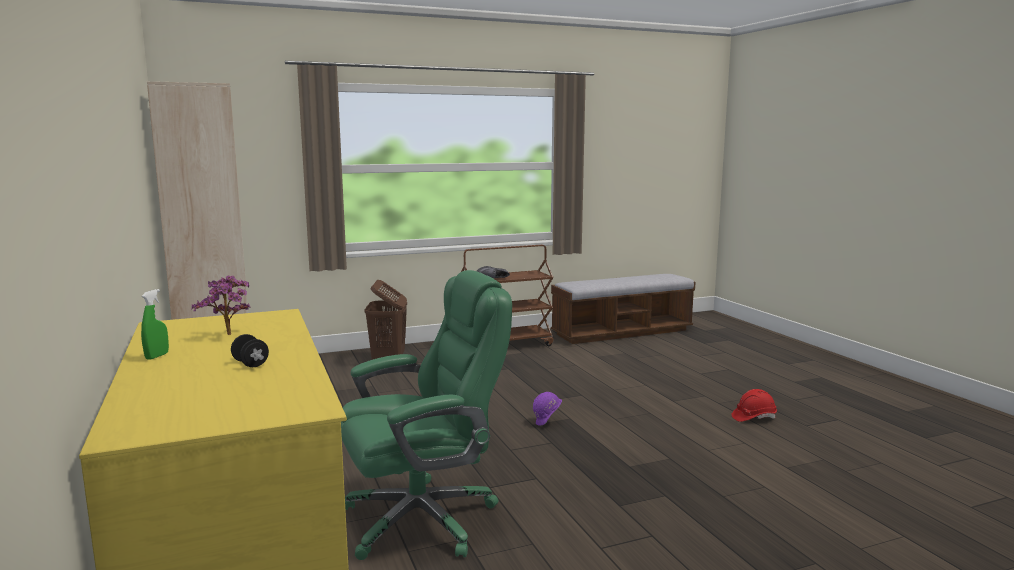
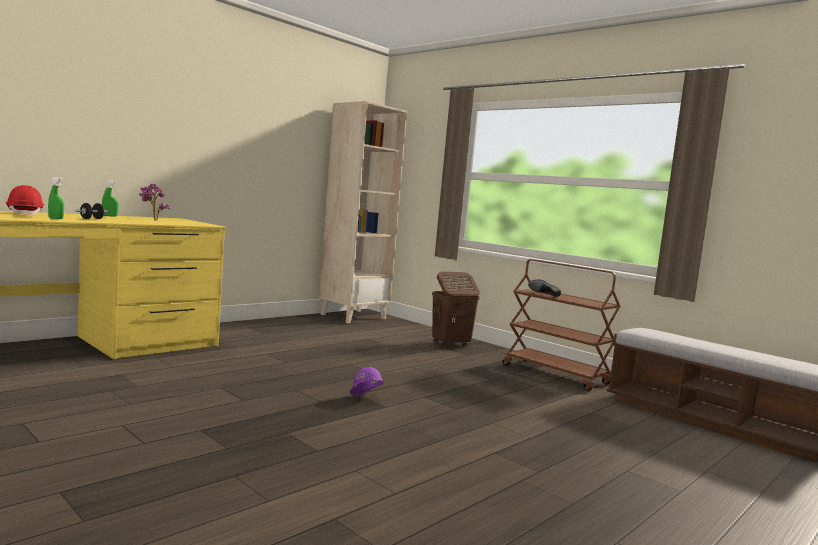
camera: 65 degrees right, 5 degrees down
(278, 381) = (56, 218): none -> green spray bottle
(424, 518) = (165, 374): green office chair -> none
(753, 417) = (493, 503): red hard hat -> red hard hat (25, 214)

